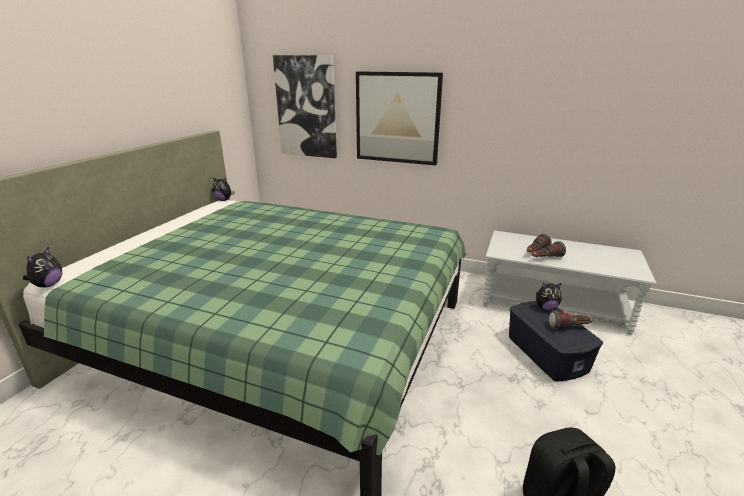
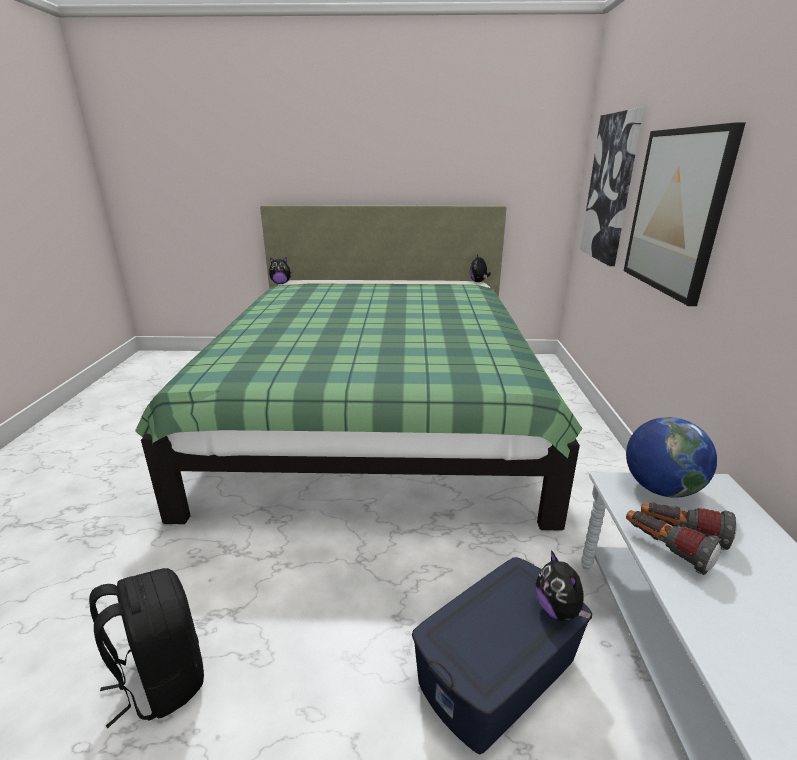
camera: 70 degrees right, 0 degrees up
(503, 245) = (660, 488): none -> globe
(569, 327) = (505, 648): flashlight -> none

